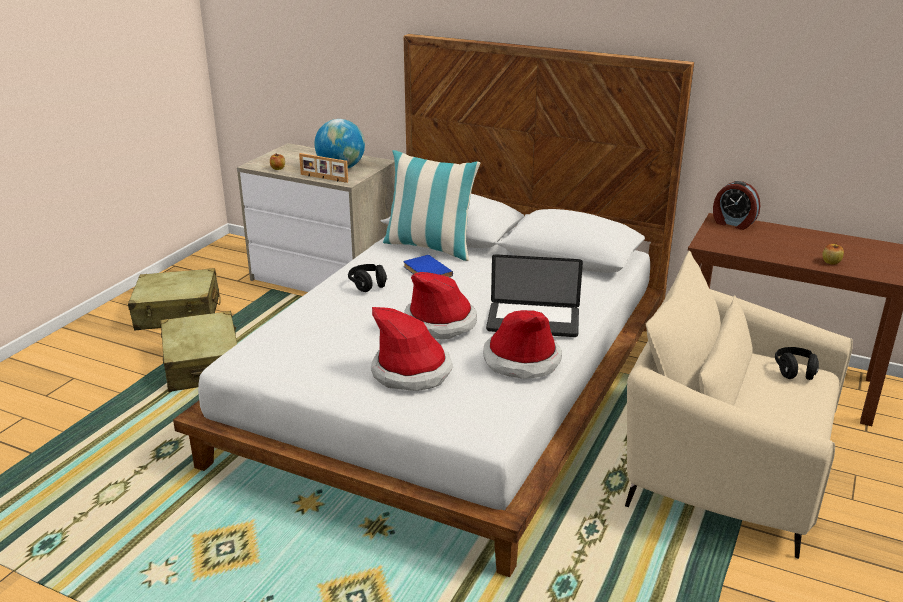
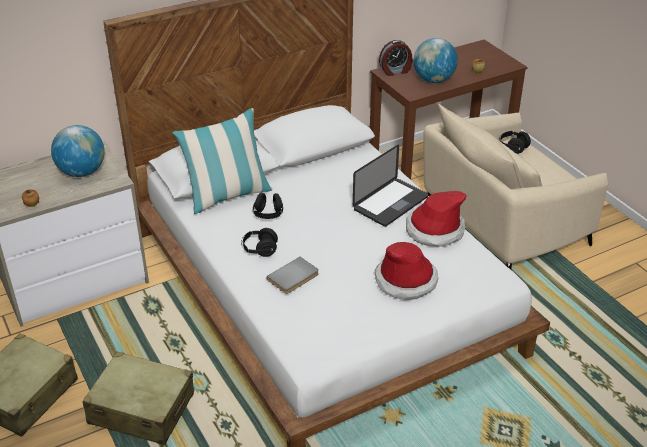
camera: 55 degrees left, 10 degrees up
(323, 178) = (92, 189): picture frame -> none
(343, 312) = (294, 277): none -> grey book
(426, 271) = (268, 215): blue book -> black headphones
(440, 322) = (355, 240): hat -> none
(757, 246) = (433, 80): none -> globe

